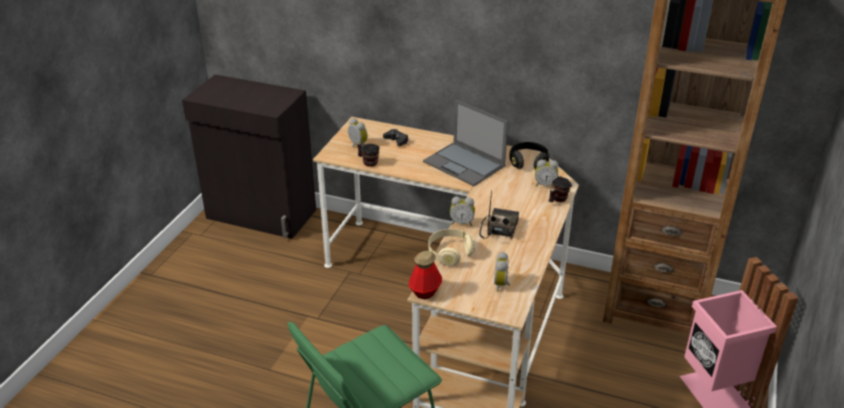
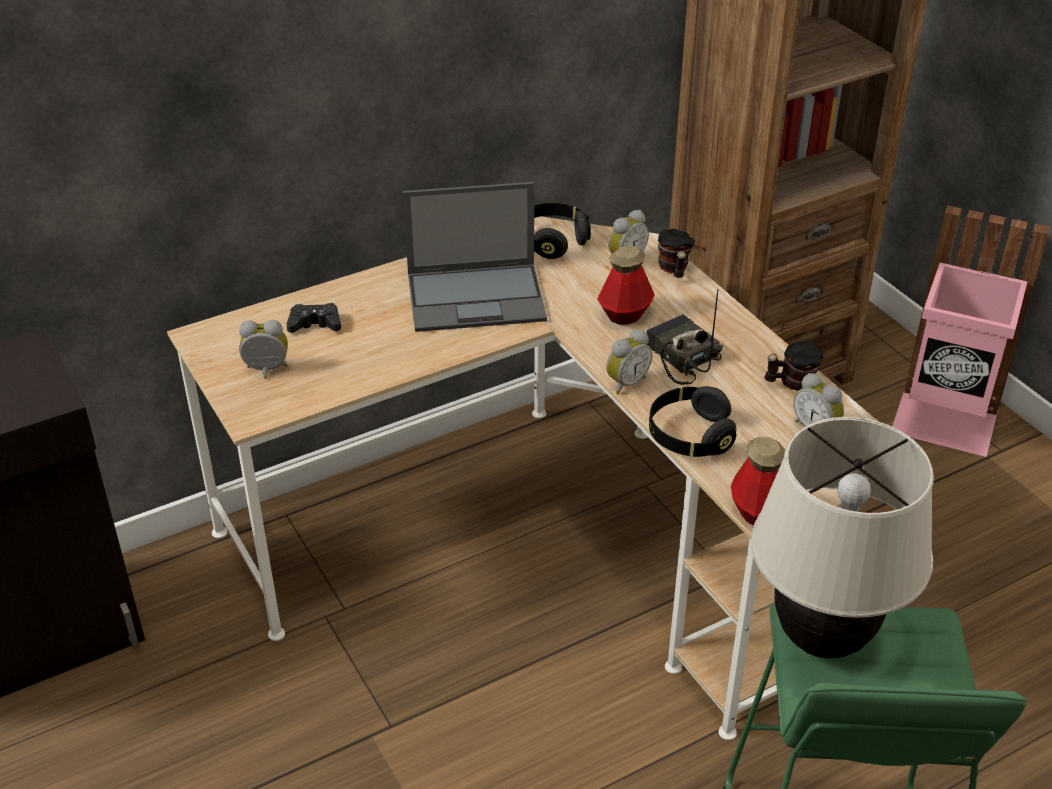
camera: 50 degrees left, 5 degrees up
(368, 162) = (336, 386): mug -> mug (790, 383)
(372, 344) = (821, 639): none -> beige table lamp
(450, 253) = (690, 436): beige headphones -> black headphones
(506, 202) = (624, 315): none -> bottle

